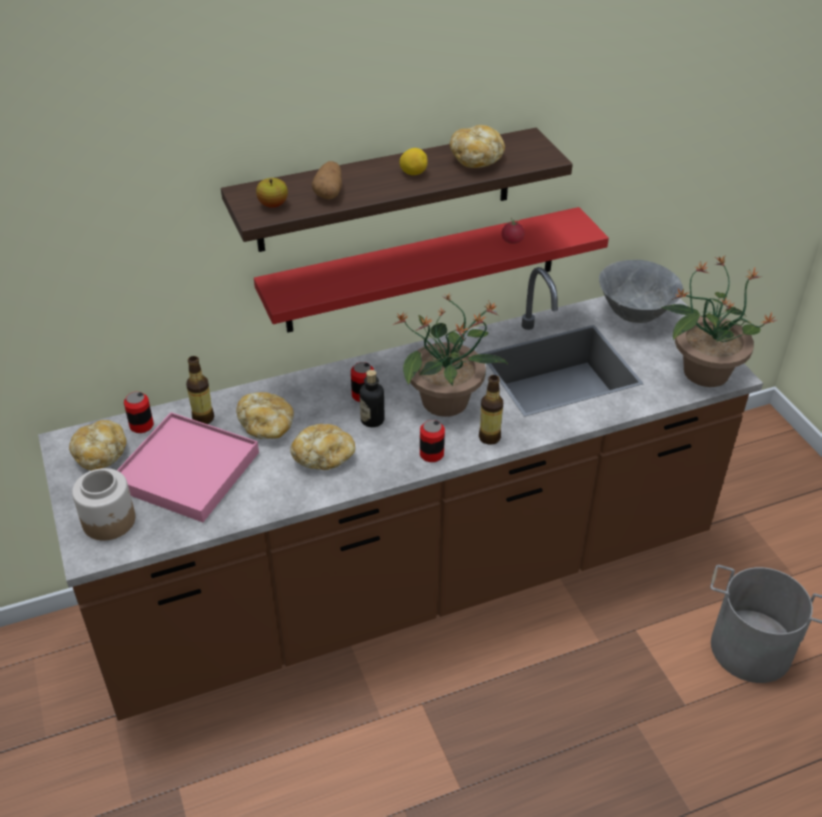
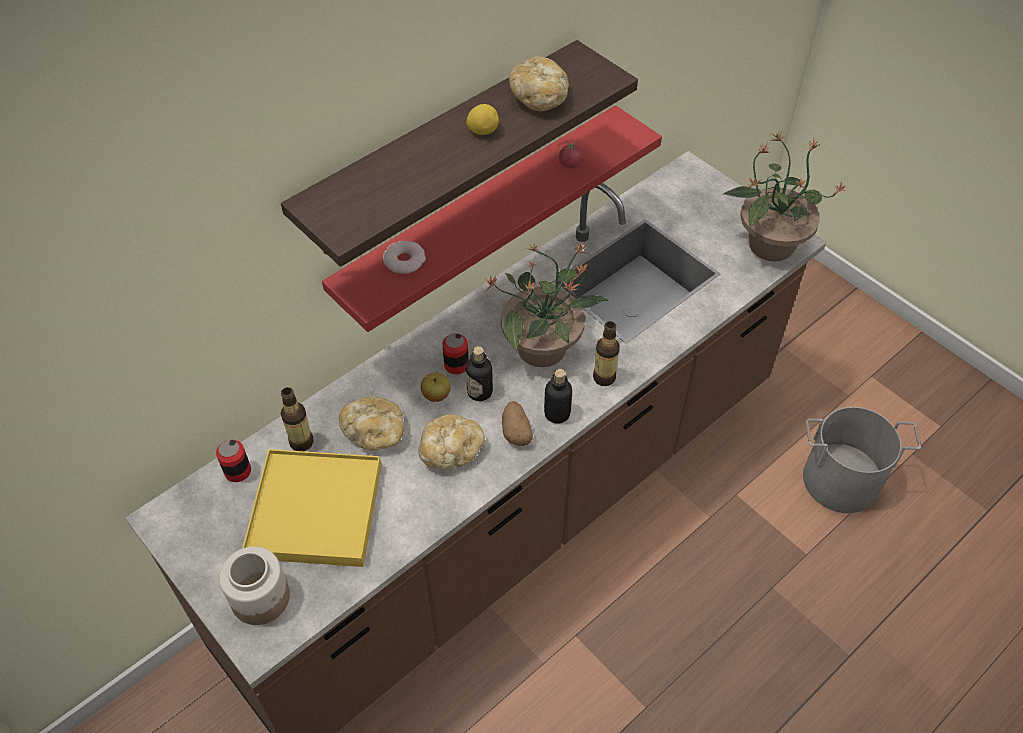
camera: 20 degrees left, 10 degrees up
(101, 455) = (211, 521): bread -> none
(187, 470) = (315, 510): pink tray -> yellow tray
(273, 204) = (353, 212): apple -> apple (436, 395)
(328, 278) = (404, 260): none -> donut
(329, 192) = (407, 180): potato -> potato (516, 431)
(431, 454) = (557, 414): can -> bottle
(635, 315) = (679, 198): grey bowl -> none

